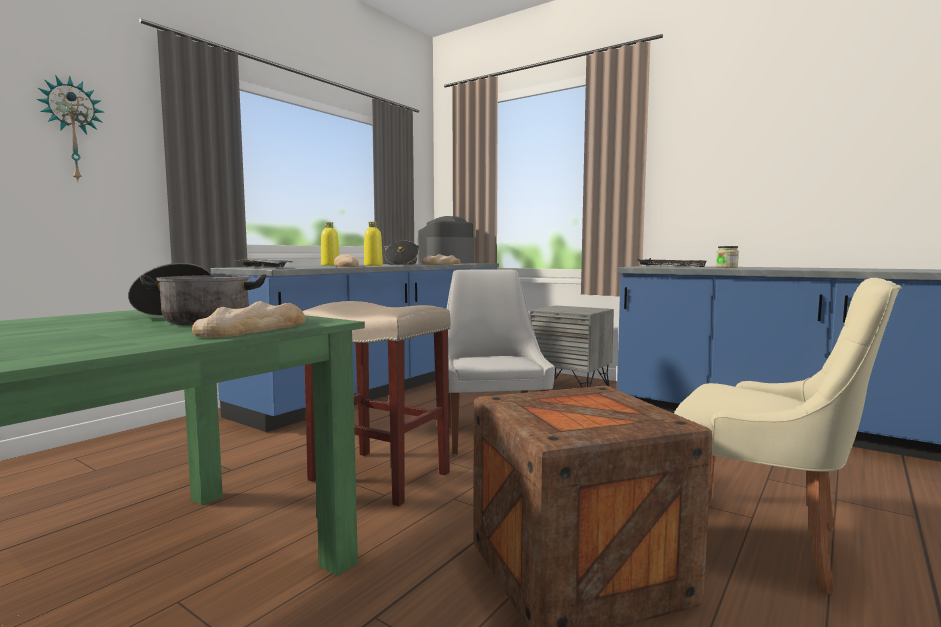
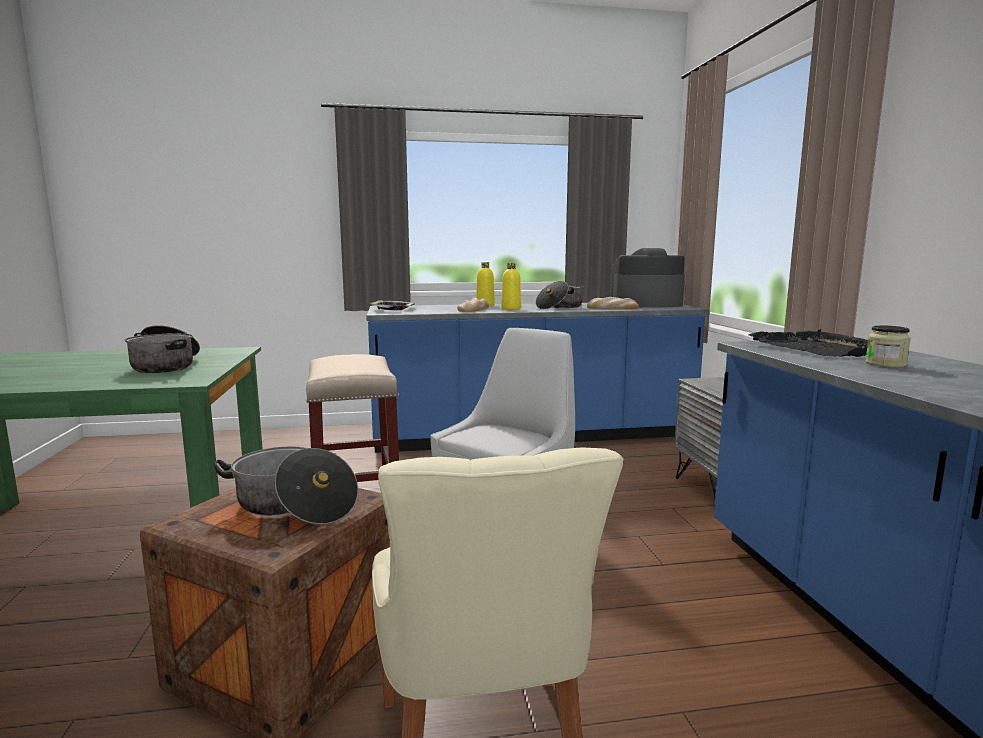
camera: 45 degrees right, 5 degrees up
(71, 130) = (281, 201): wall clock -> none
(254, 329) = (129, 382): bread -> none
(582, 405) = (293, 505): none -> cooking pot

